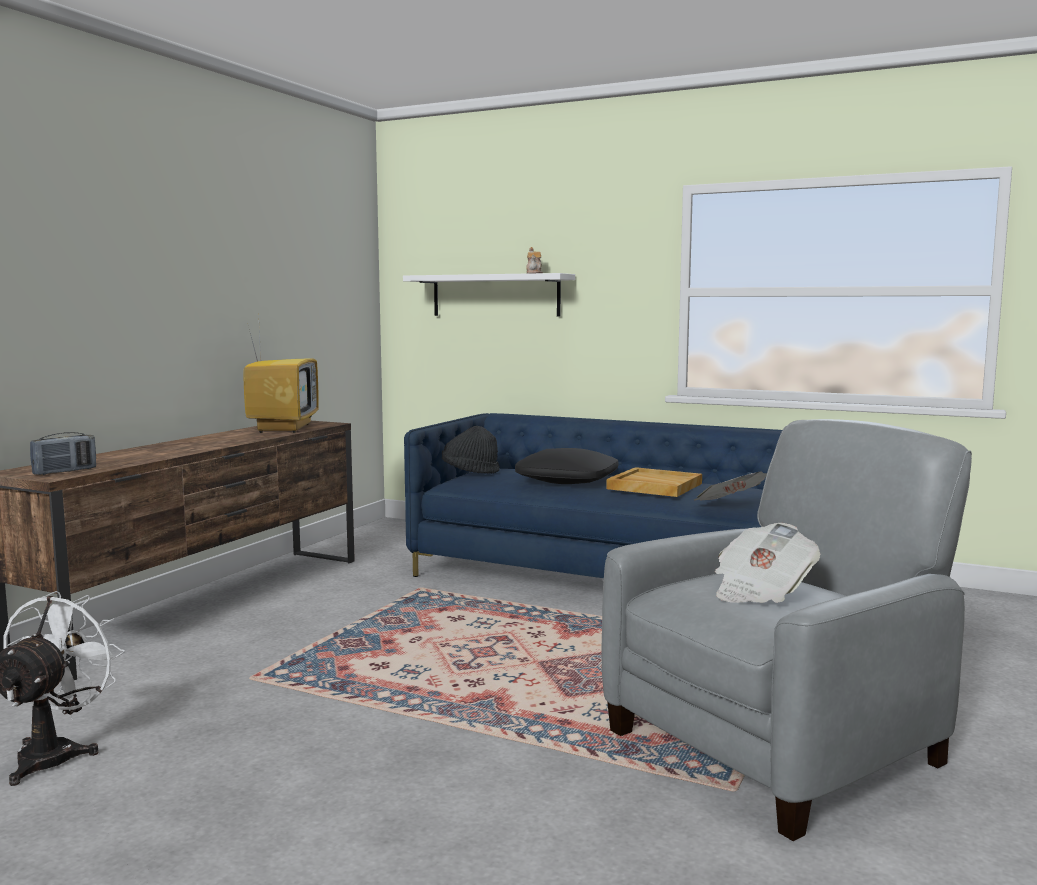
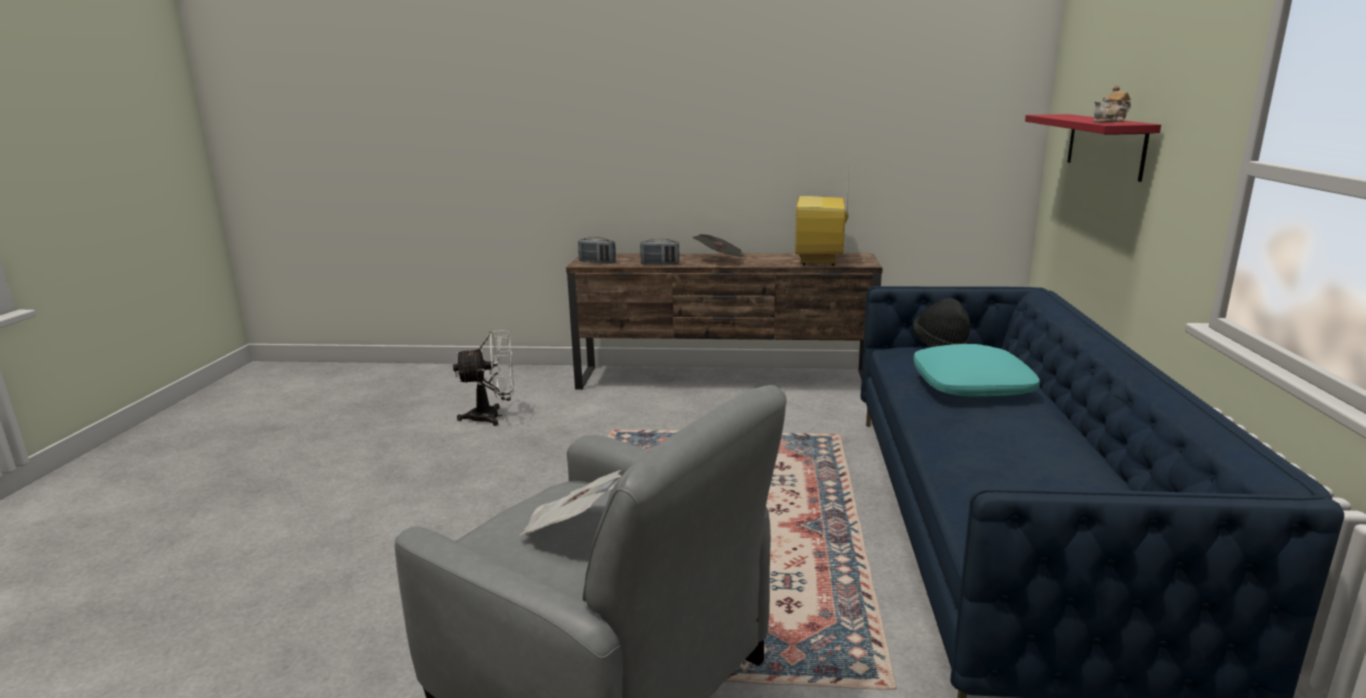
camera: 70 degrees right, 10 degrees up
(154, 457) = (660, 264): none -> radio
(283, 428) = (820, 260): television -> television turned 120 degrees clockwise
(495, 295) = (1105, 145): white shelf -> red shelf
(567, 479) = (972, 386): black pillow -> turquoise pillow
(653, 486) = (1000, 428): beige tray -> none
(729, 506) = (963, 484): newspaper -> newspaper (721, 260)

